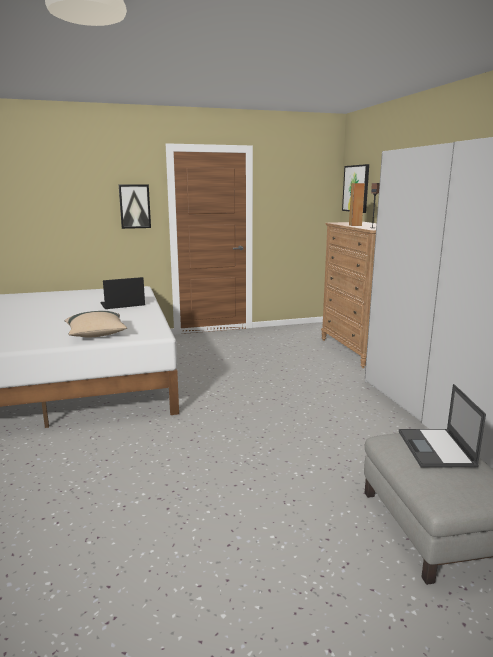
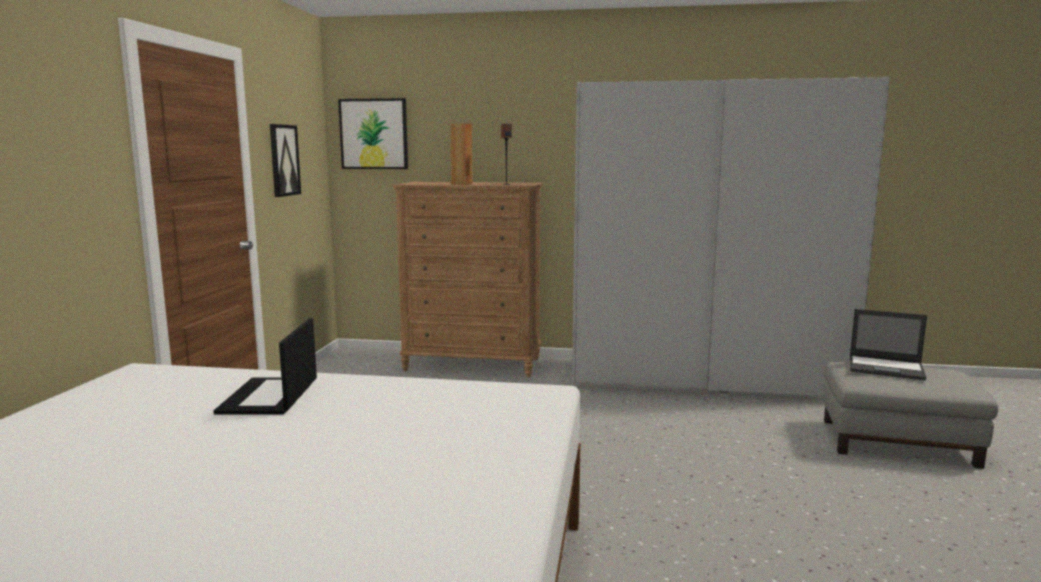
camera: 65 degrees left, 5 degrees down
(96, 335) = (499, 435): beige pillow -> none
(135, 206) = (76, 167): picture -> picture (284, 160)

